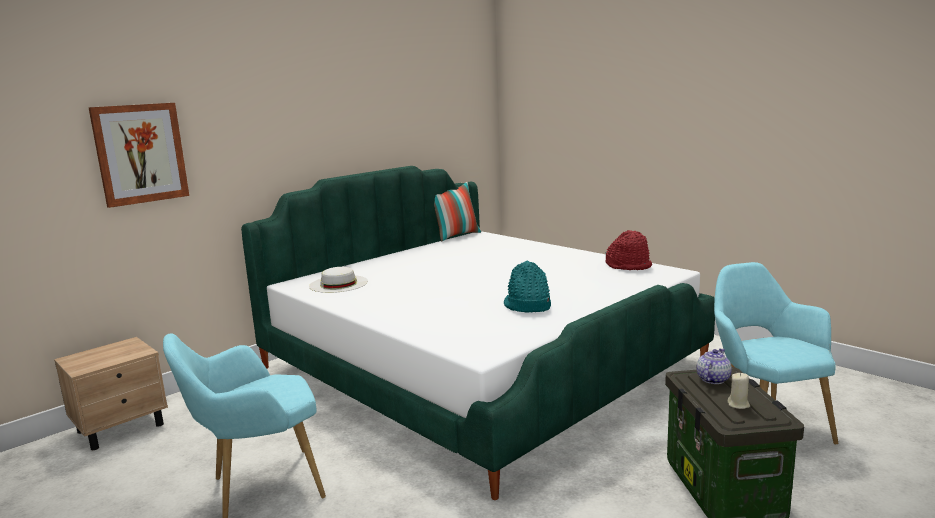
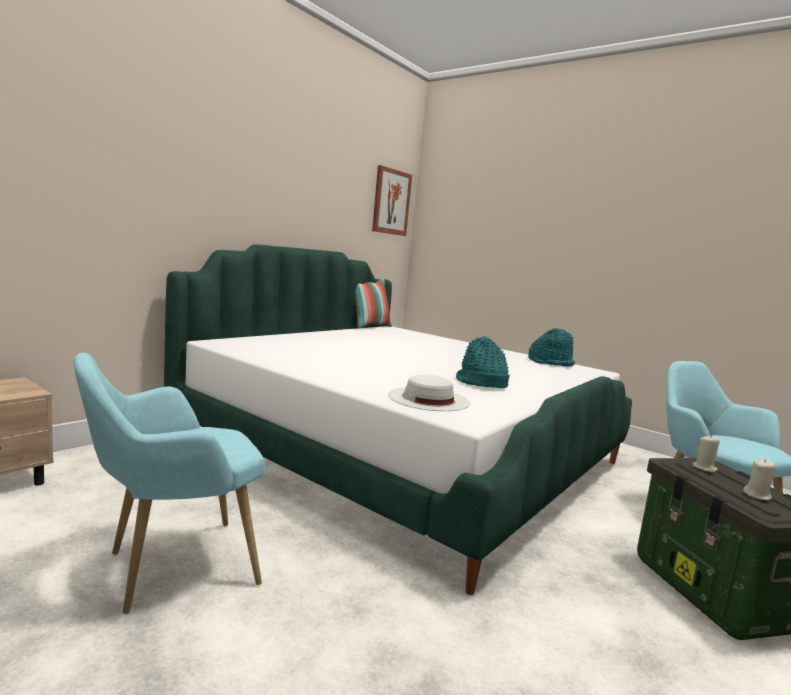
camera: 10 degrees left, 5 degrees down
(140, 153) = (64, 167): picture -> picture (391, 202)
(338, 284) = (268, 347): white hat -> white hat (428, 398)
(629, 266) = (551, 363): red hat -> turquoise hat
(712, 379) = (704, 468): teapot -> beige candle

